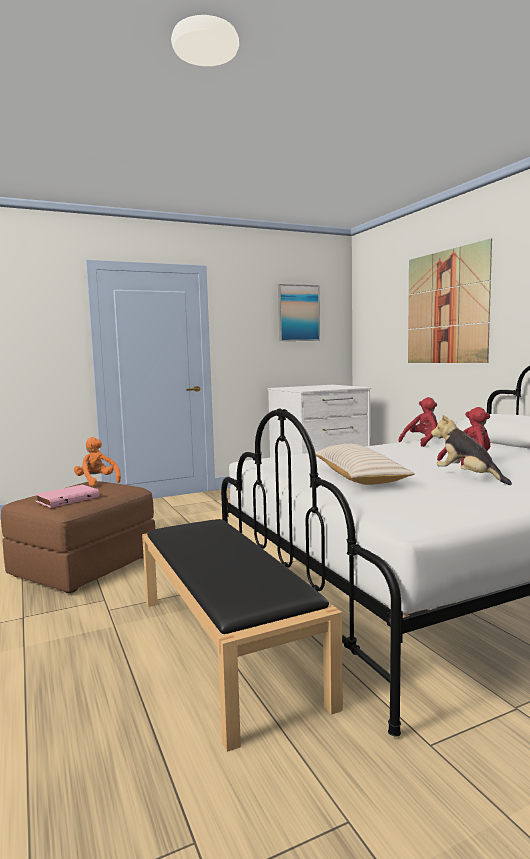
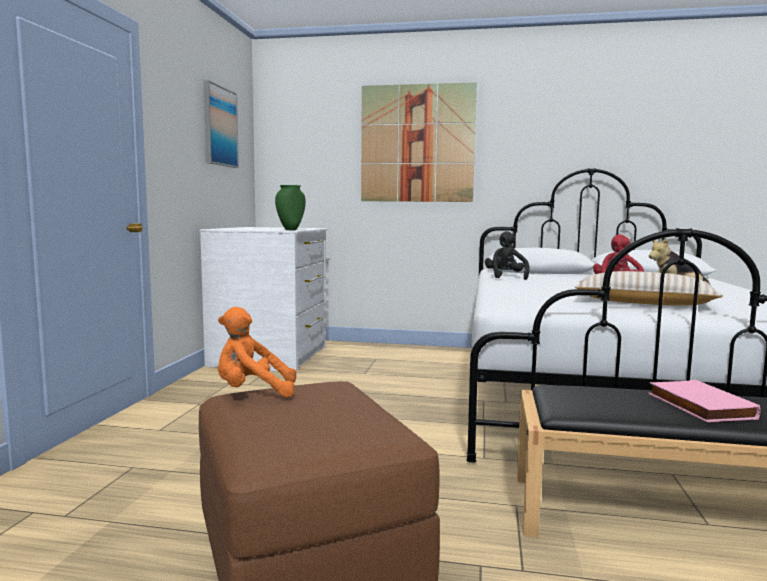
camera: 55 degrees left, 0 degrees up
(67, 499) = (341, 423): pink book -> pink book (697, 406)
(305, 390) = (291, 230): none -> green vase
(422, 442) = (505, 277): red plush toy -> black plush toy

